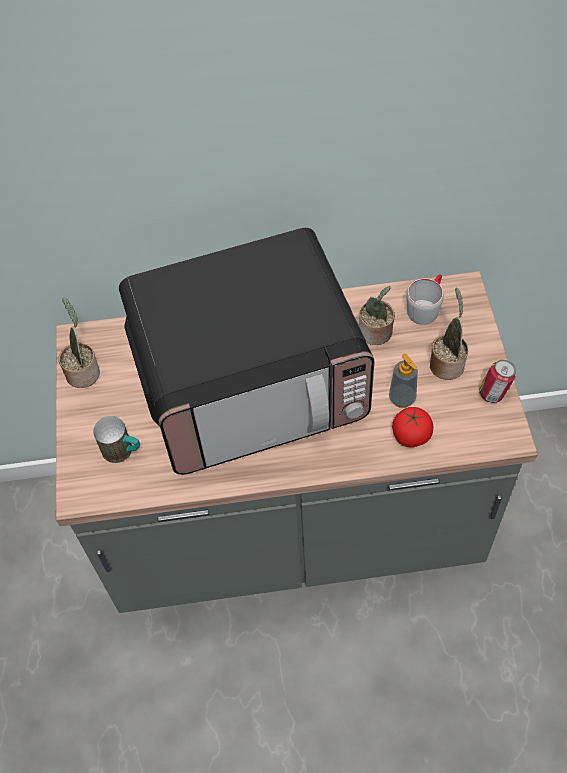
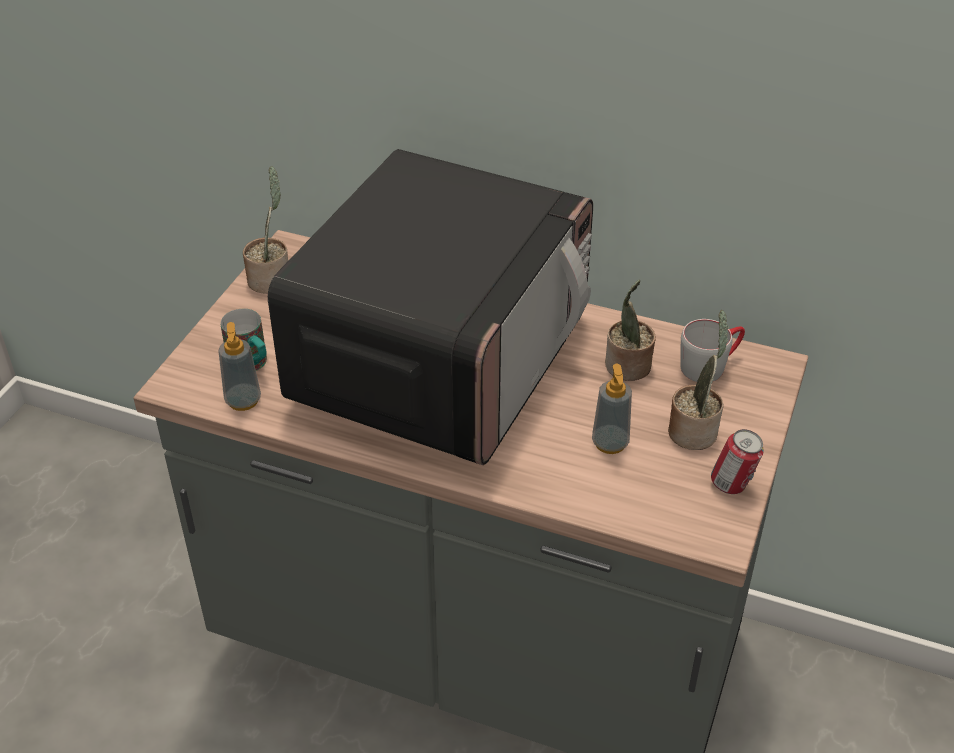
camera: 25 degrees right, 15 degrees down
(138, 484) = (243, 401): none -> soap dispenser
(252, 384) = (442, 360): microwave -> microwave turned 75 degrees counterclockwise
(411, 435) = (592, 484): tomato -> none

